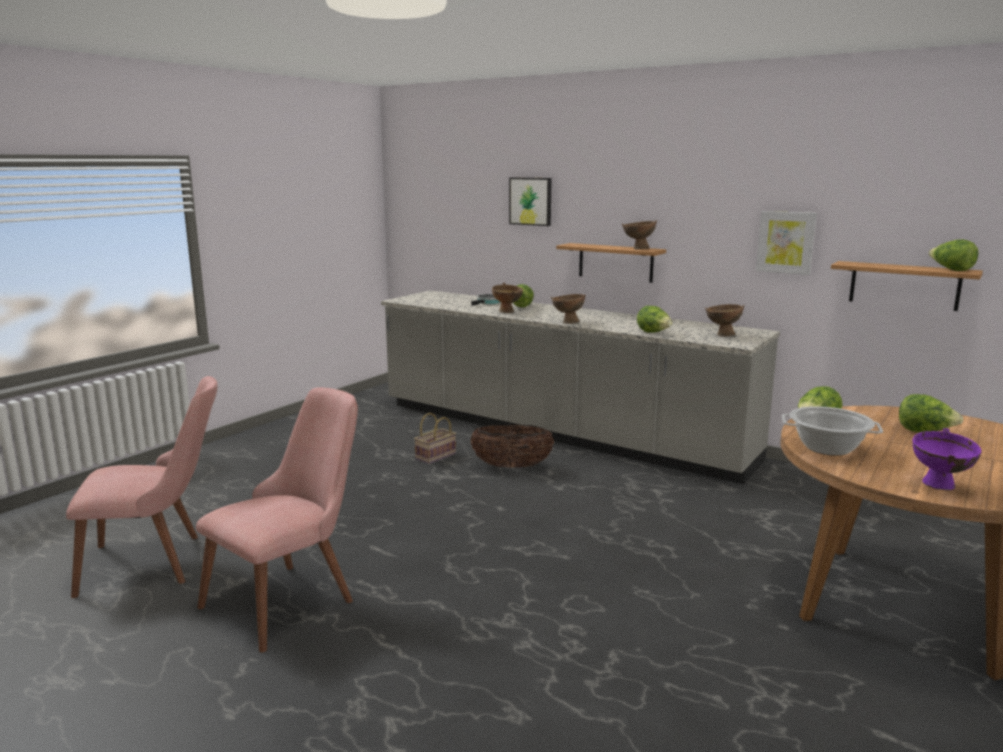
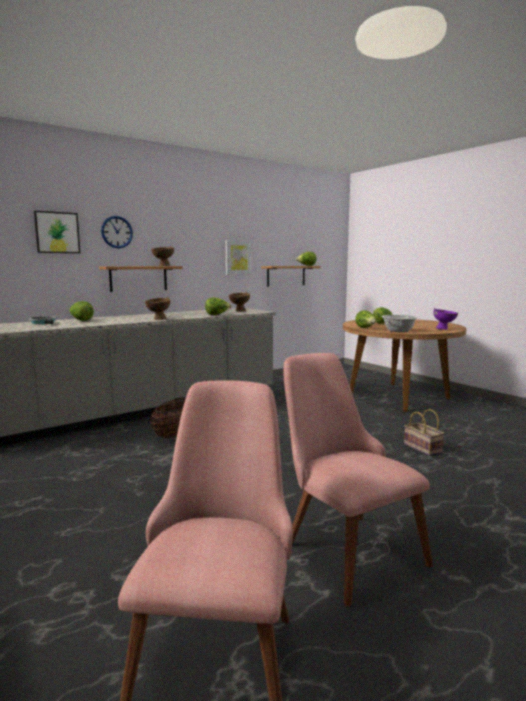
camera: 70 degrees left, 5 degrees down
(435, 457) = (119, 456): basket -> basket (423, 448)
(507, 312) = (94, 323): brown bowl -> none
(594, 199) = (117, 232): none -> wall clock

